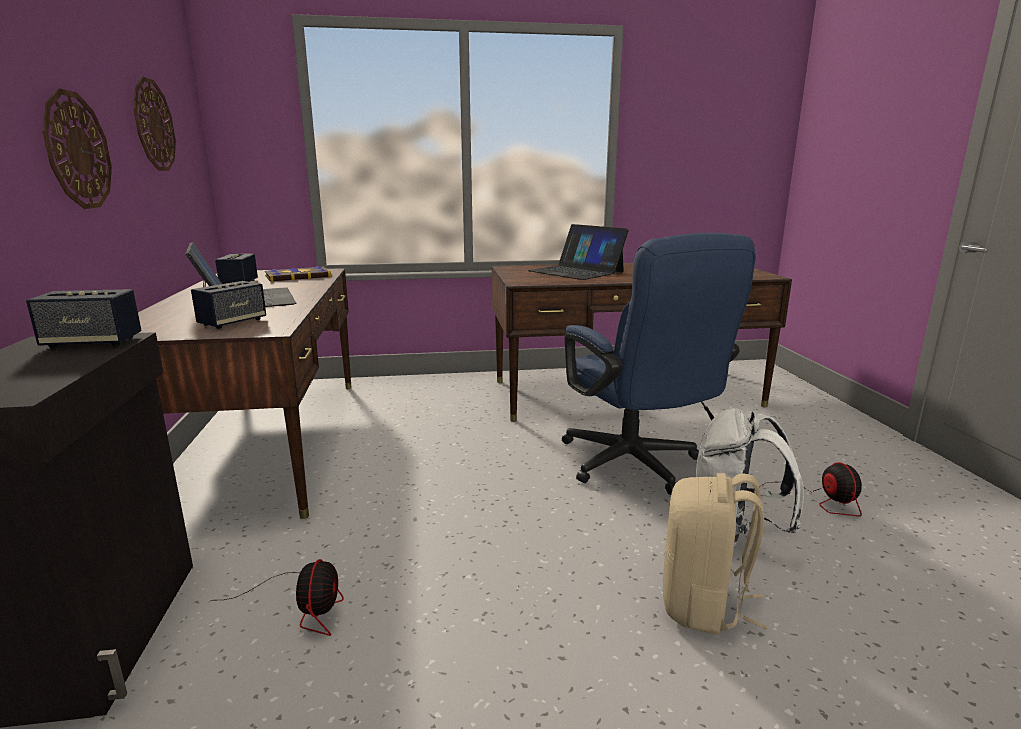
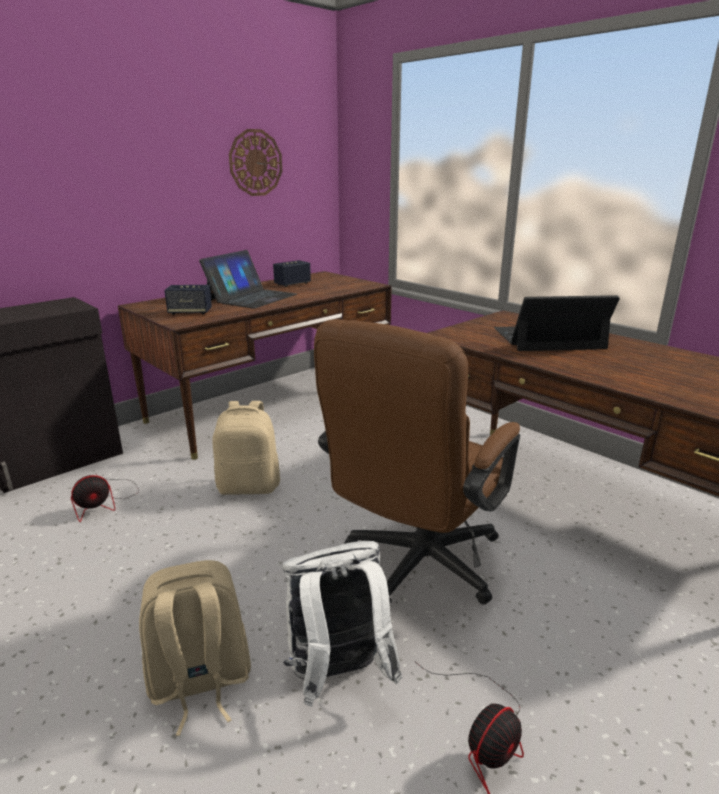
camera: 55 degrees right, 5 degrees up
(77, 150) = (155, 188): wall clock -> none
(92, 343) = (66, 307): speaker -> none
(298, 276) = (339, 286): book -> none
(421, 500) = (249, 486): none -> beige backpack
(576, 271) = (548, 338): laptop -> laptop turned 75 degrees clockwise
(637, 467) = (415, 568): blue office chair -> brown office chair

